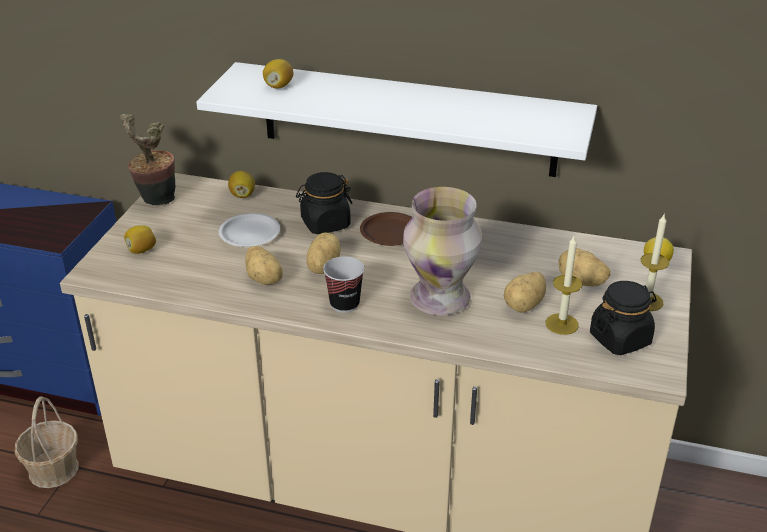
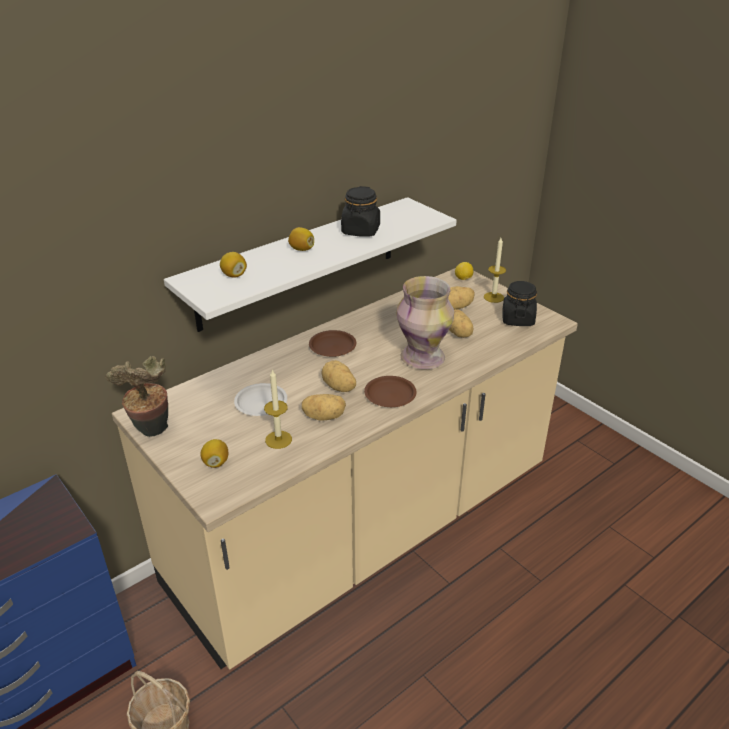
camera: 55 degrees left, 0 degrees up
(242, 195) = (204, 387): lemon -> lemon (301, 249)
(325, 223) = (289, 366): black jar -> black jar (360, 231)
(344, 304) = (390, 395): cup -> brown plate
(562, 324) = (488, 330): candle -> candle (278, 439)

